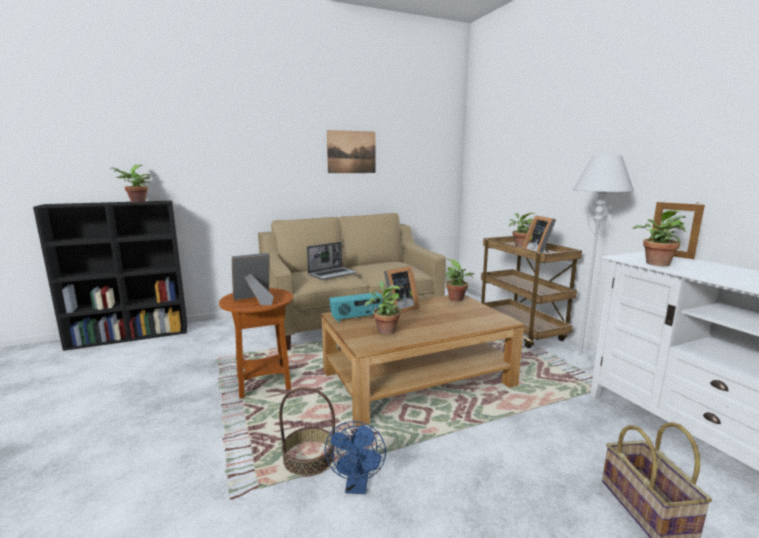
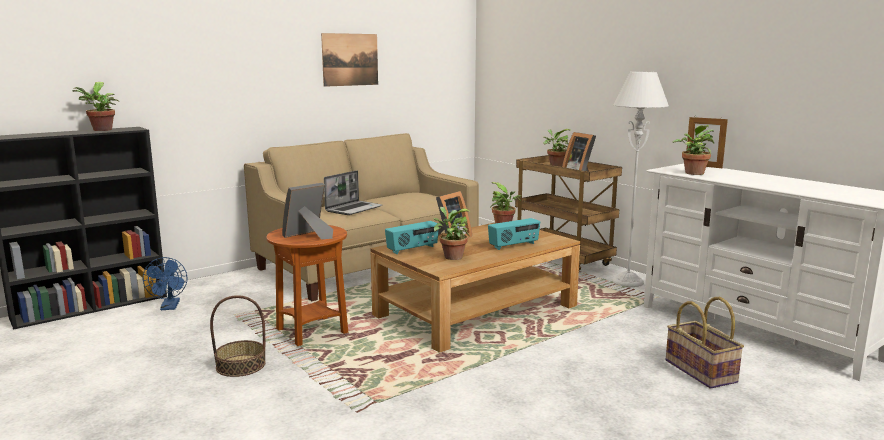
camera: 15 degrees left, 0 degrees up
(308, 458) = (408, 379): basket -> basket (240, 365)
(357, 486) = (466, 389): blue fan -> blue fan (169, 307)
(453, 323) = (514, 245): none -> radio

